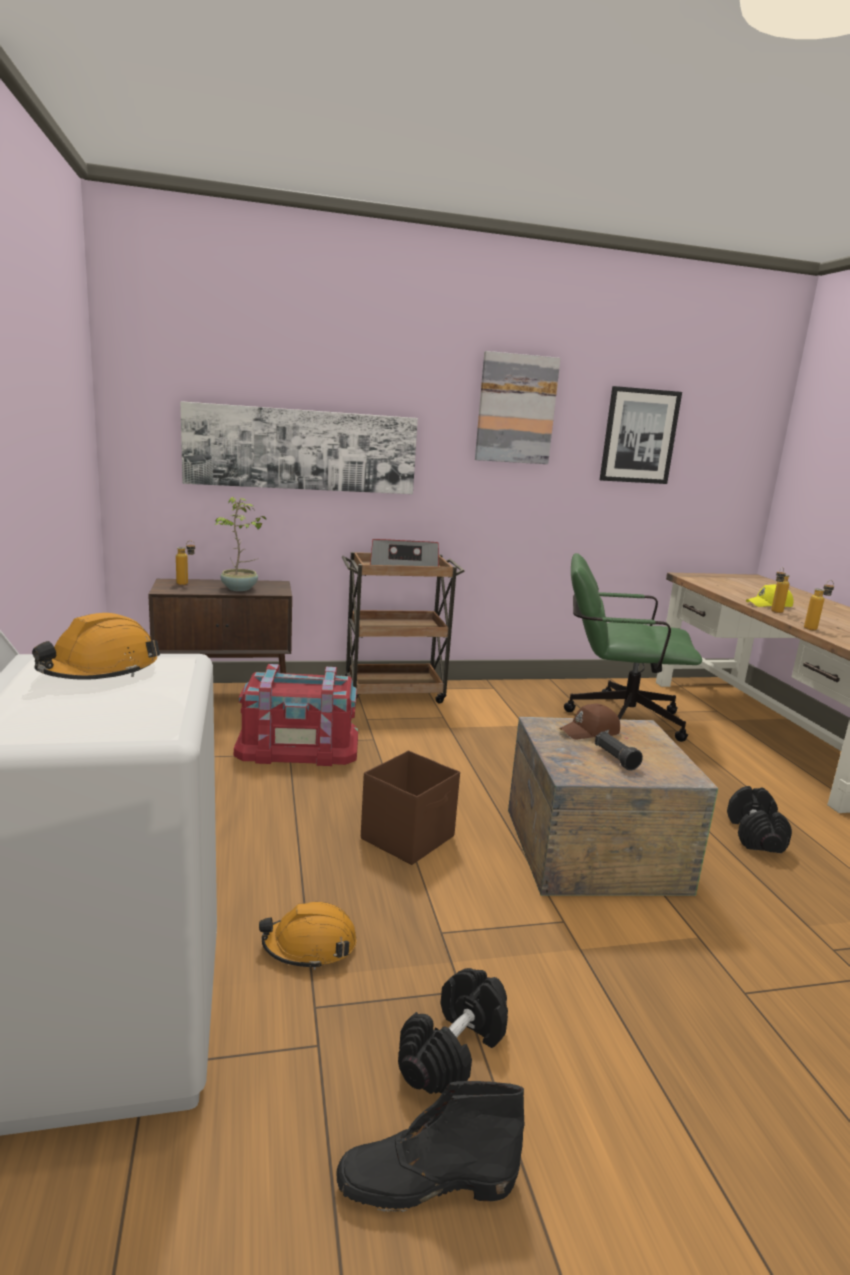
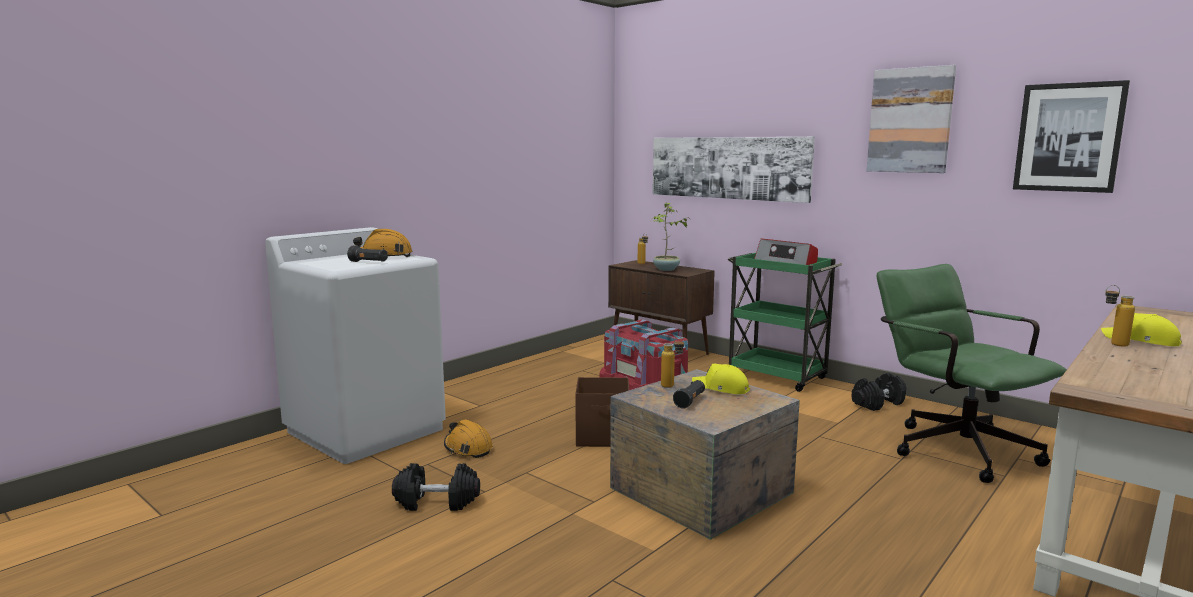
camera: 55 degrees right, 5 degrees down
(141, 695) = (368, 262): none -> black flashlight
(394, 692) = (777, 377): brown cart -> green cart
(425, 1181) = (350, 520): black boot -> none
(590, 732) = (721, 388): brown cap -> yellow cap
(754, 834) = (869, 548): black dumbbell -> black dumbbell (878, 403)
(814, 628) = (1101, 360): bottle -> bottle (672, 387)

